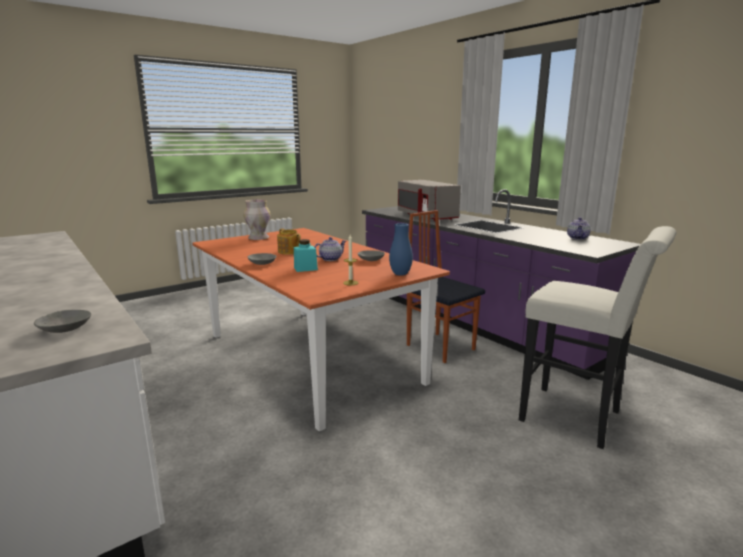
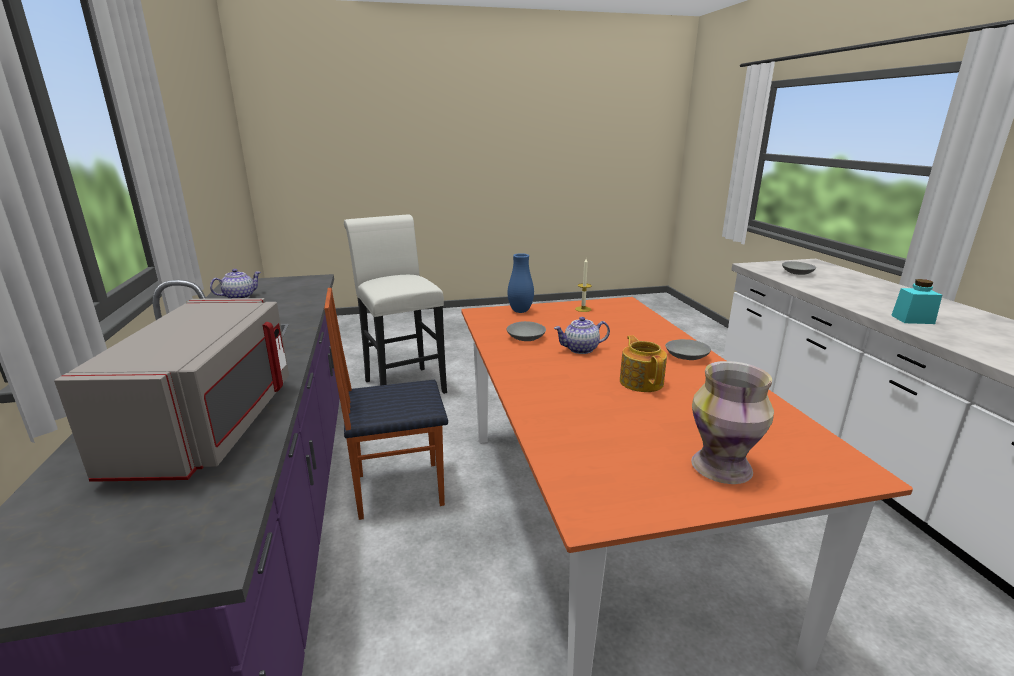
camera: 155 degrees left, 5 degrees up
(305, 268) = (624, 336): turquoise jar -> turquoise jar (912, 319)
(440, 347) = (398, 489): chair -> chair turned 90 degrees clockwise

